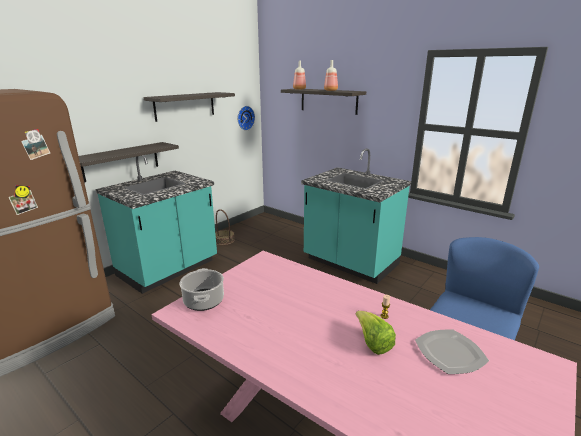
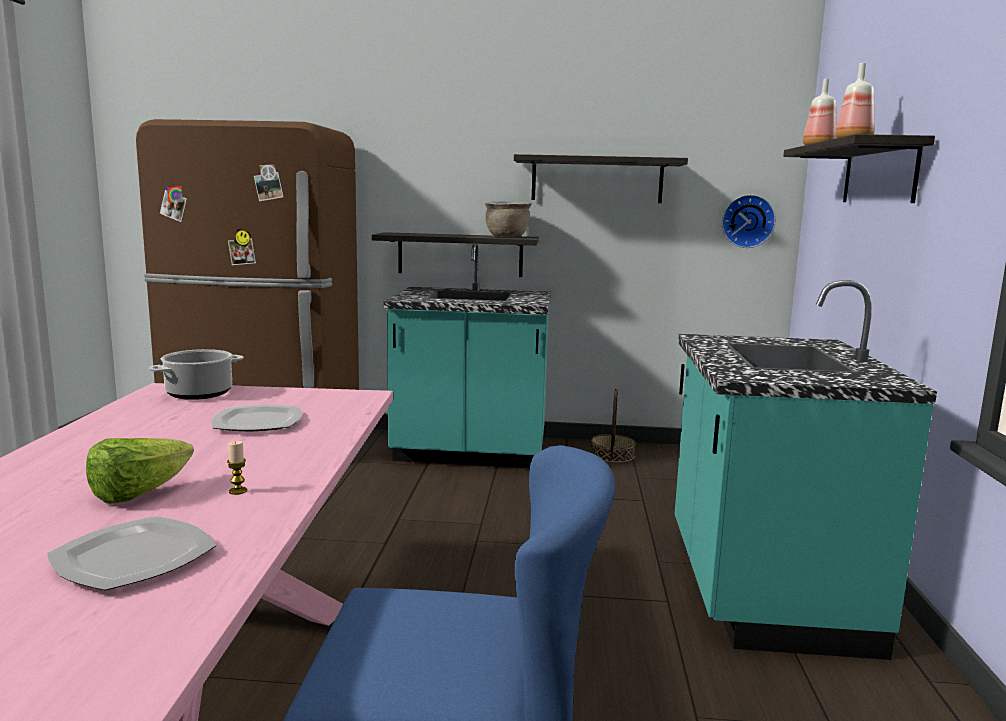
camera: 55 degrees right, 10 degrees down
(156, 146) = (507, 237): none -> brown cooking pot
(282, 293) = (259, 422): none -> plate

